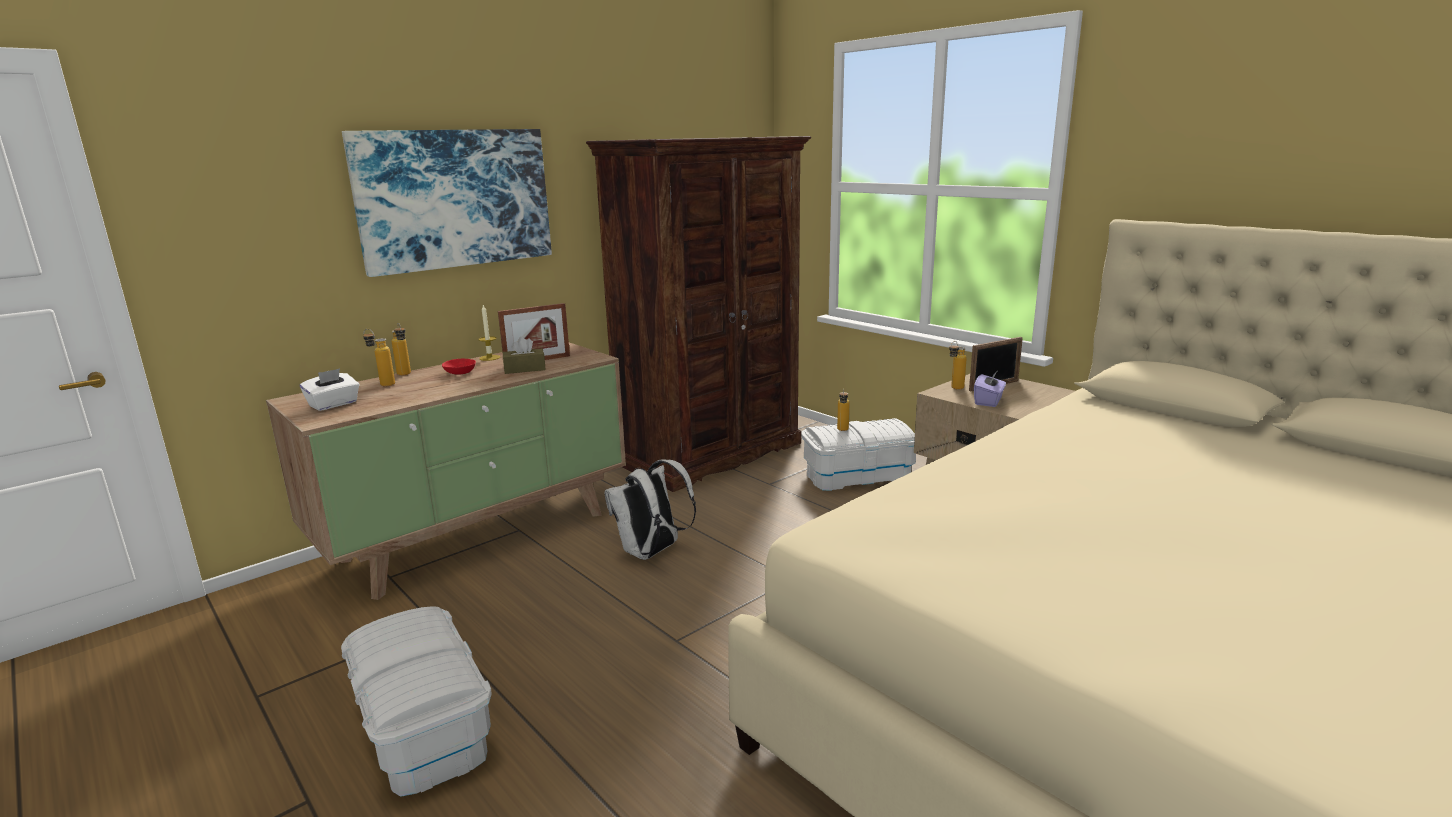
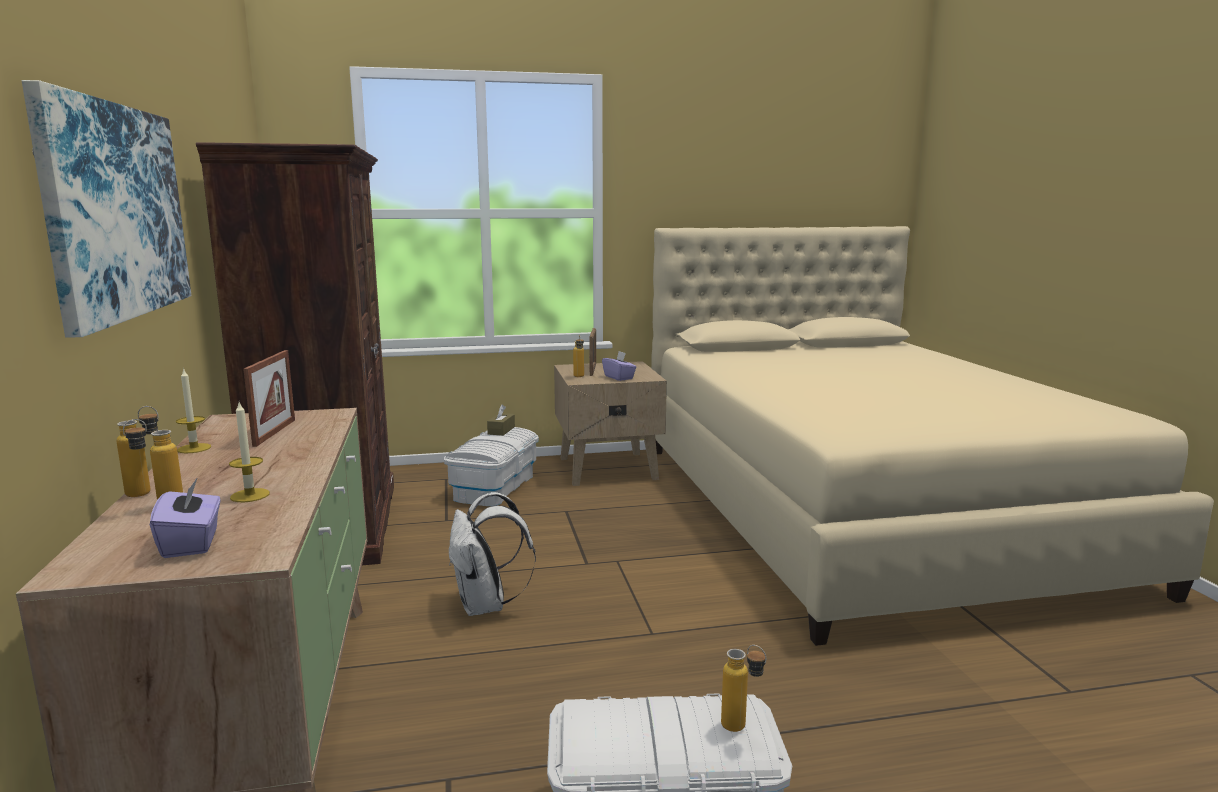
camera: 60 degrees left, 5 degrees down
(334, 404) = (192, 543): white tissue box -> purple tissue box
(413, 391) = (250, 495): none -> candle
(459, 373) = (224, 467): red bowl -> none
(524, 369) = (296, 440): brown tissue box -> brown tissue box (501, 430)
(842, 431) = (489, 444): bottle -> bottle (742, 729)

